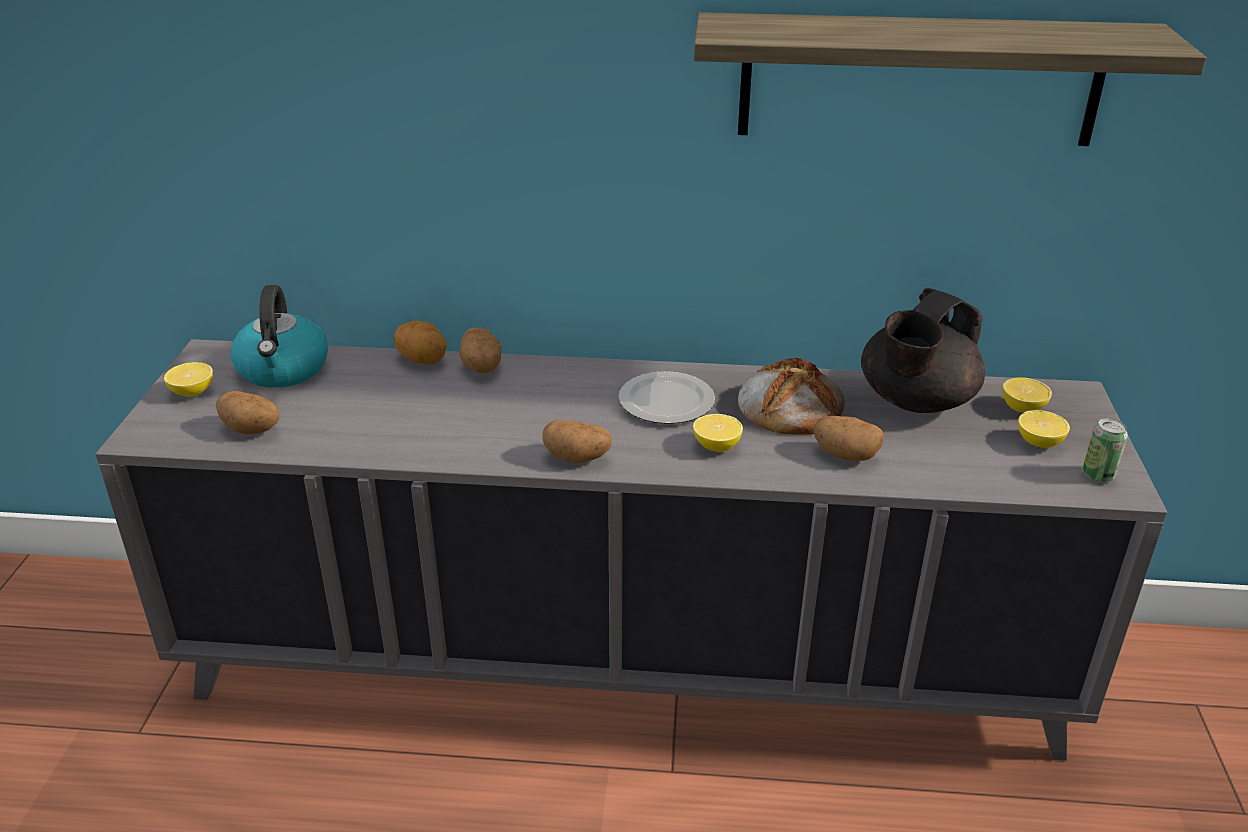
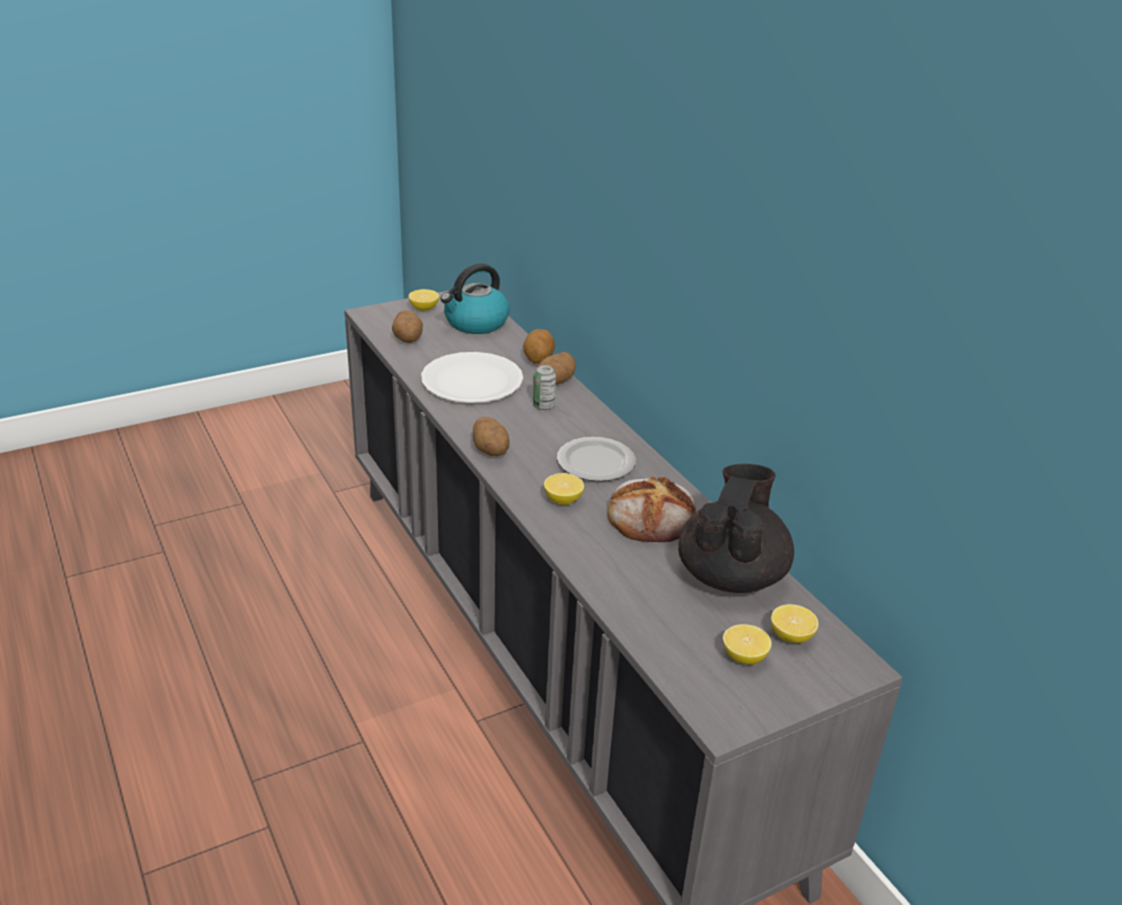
camera: 55 degrees right, 0 degrees up
(412, 418) = (472, 381): none -> white plate
(845, 455) = (613, 559): potato -> none
(915, 401) = (731, 575): black teapot -> black teapot turned 105 degrees clockwise
(919, 80) = (815, 295): shelf -> none
(1098, 475) = (729, 702): can -> can (543, 405)

